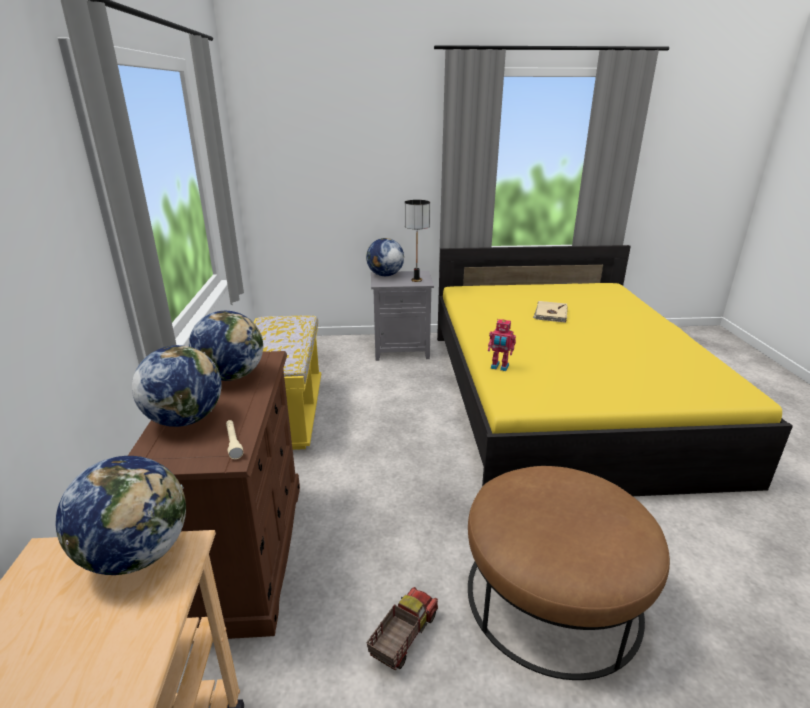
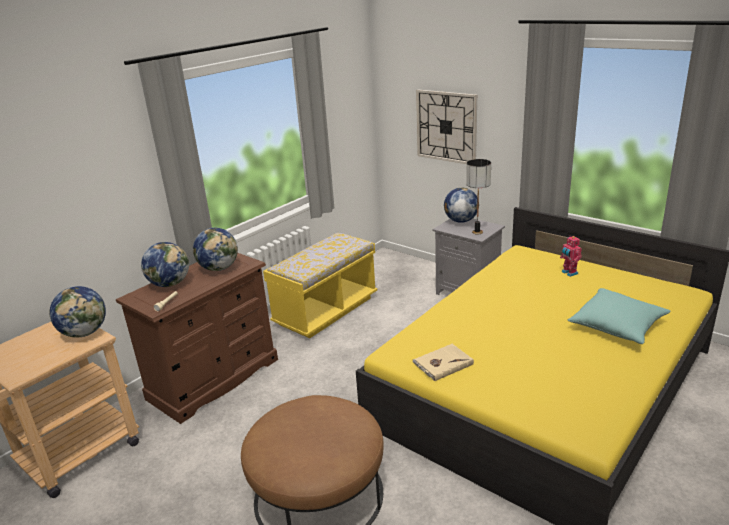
camera: 45 degrees right, 0 degrees up
(341, 176) = (446, 126): none -> wall clock
(403, 636) = (224, 460): toy truck -> none
(499, 367) = (426, 326): toy robot -> toy robot (569, 273)
(550, 313) = (555, 299): beige book -> beige book (442, 364)
(617, 318) = (617, 326): none -> turquoise pillow

